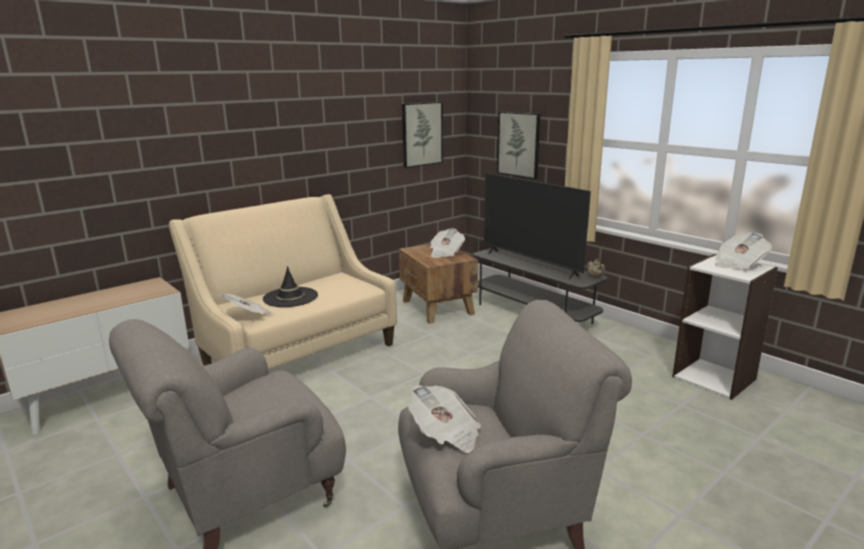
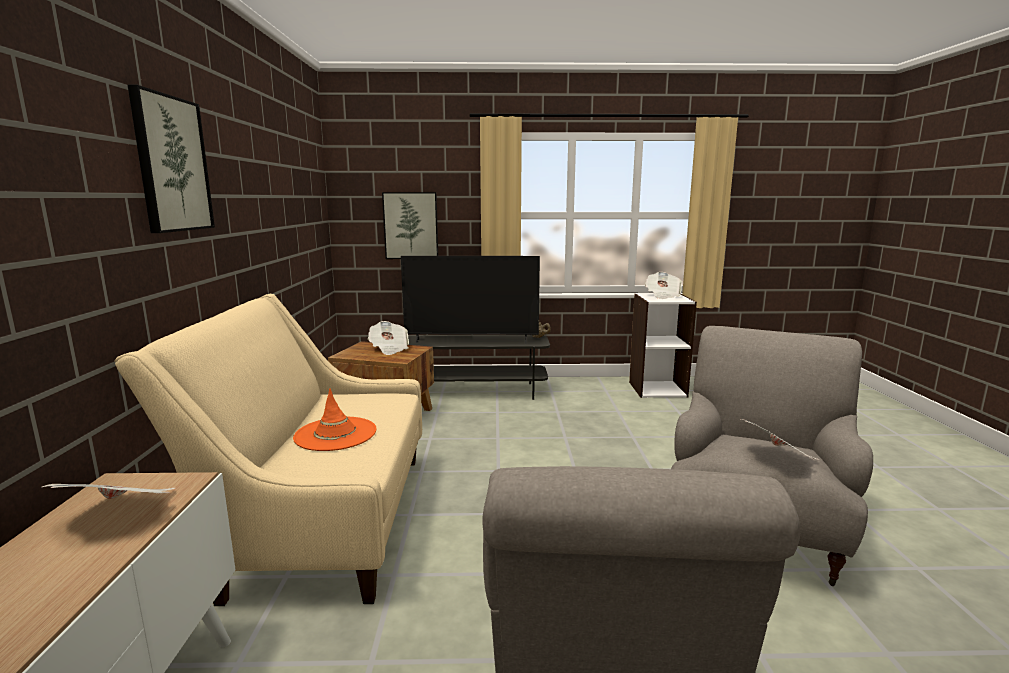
camera: 50 degrees left, 5 degrees down
(248, 316) = (338, 471): newspaper -> newspaper (121, 513)
(290, 297) = (335, 434): black hat -> orange hat
(421, 134) = (307, 217): picture -> picture (171, 164)

